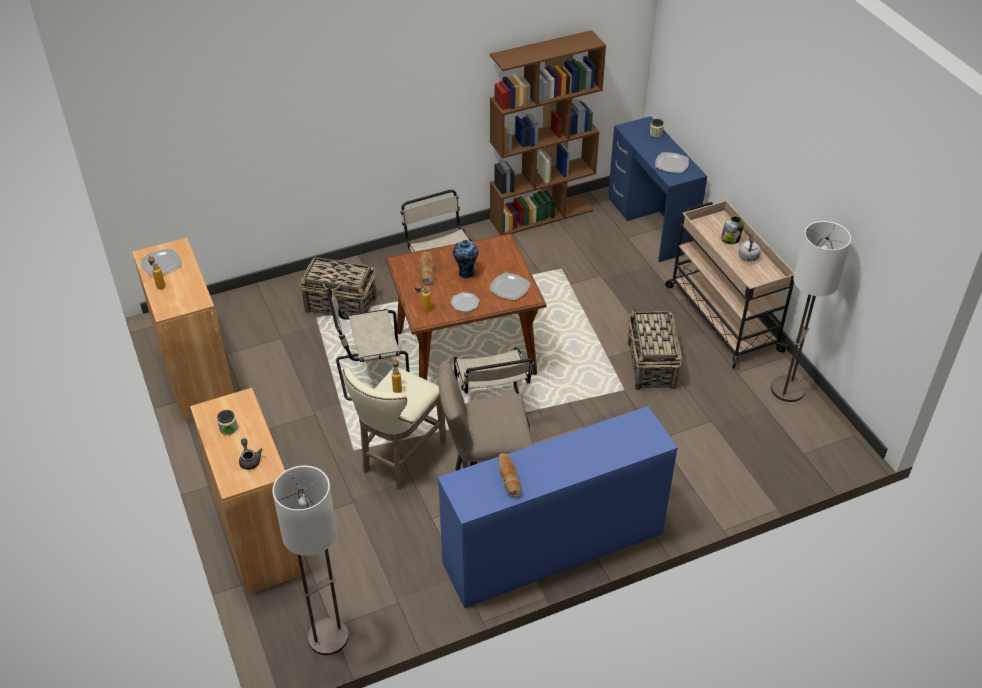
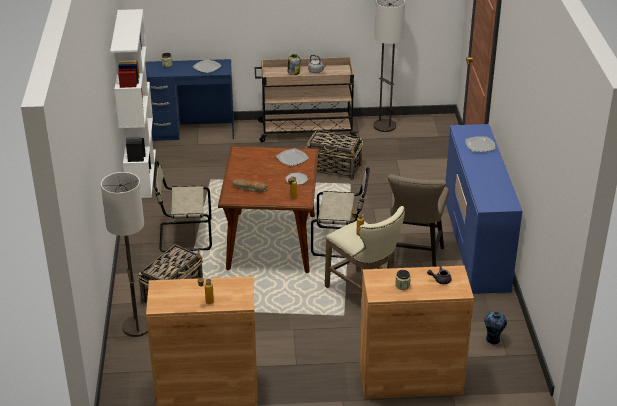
camera: 70 degrees left, 10 degrees down
(161, 264) = (177, 298): plate -> plate (480, 145)
(328, 637) = (515, 359): floor lamp -> floor lamp (136, 327)
(369, 374) = (266, 293): beige chair -> none
(465, 273) = (263, 173): vase -> vase (493, 340)
(508, 478) = (491, 186): bread -> none
(542, 215) = (141, 173): brown bookcase -> white bookcase

